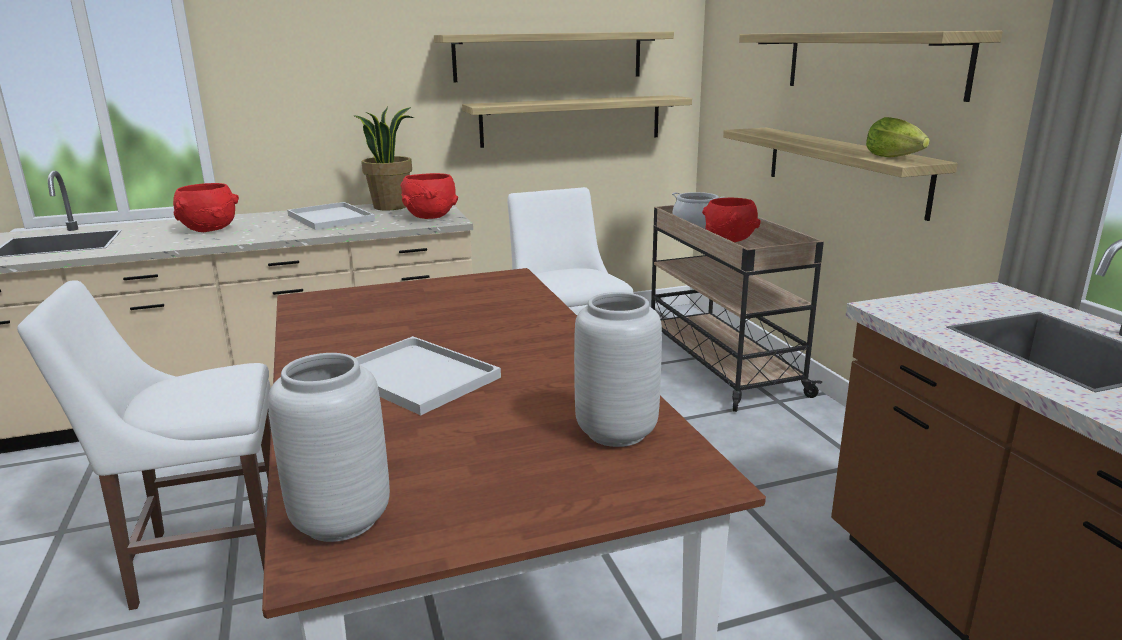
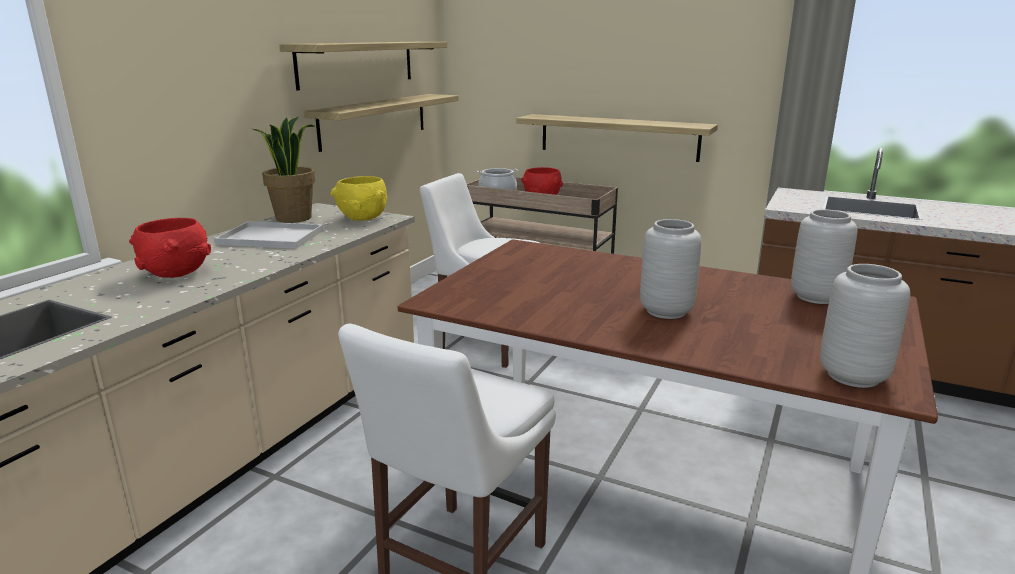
camera: 45 degrees left, 0 degrees up
(420, 376) = (666, 311): white tray -> grey vase
(430, 217) = (363, 218): red bowl -> yellow bowl
(870, 62) = (636, 65): shelf -> none
(892, 157) = (683, 124): lettuce -> none

